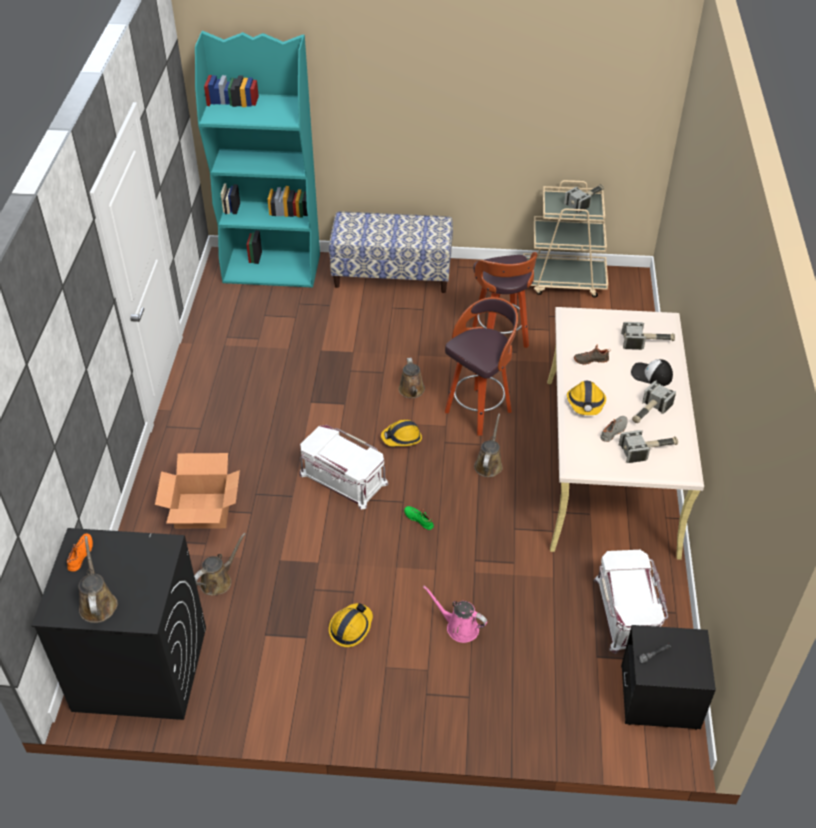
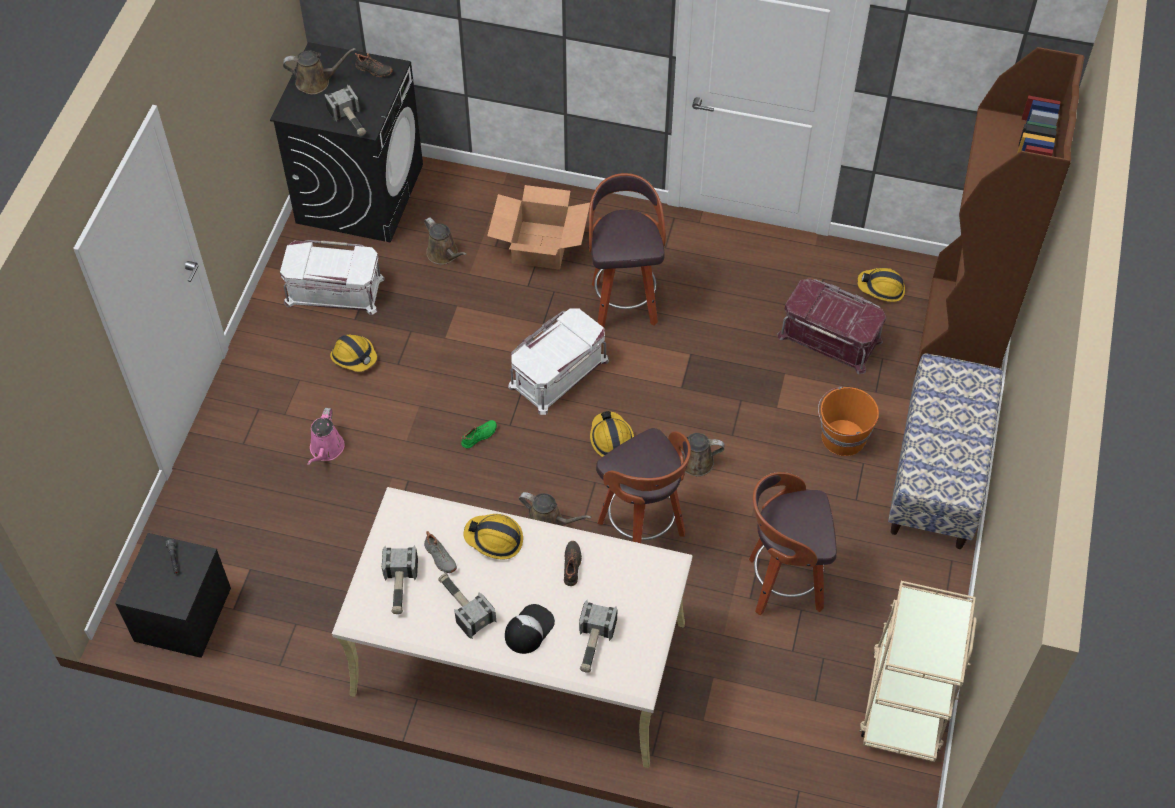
camera: 100 degrees right, 10 degrees up
(81, 555) = (374, 70): orange shoe -> black shoe
(233, 307) = (881, 288): none -> hard hat
(262, 447) = (623, 302): none -> stool
(273, 268) = (961, 335): turquoise bookcase -> brown bookcase
(283, 329) = (830, 337): none -> red storage box
(373, 318) = (842, 438): none -> orange bucket
(459, 627) = (326, 450): pink watering can -> pink watering can turned 150 degrees clockwise
(586, 200) = (941, 655): hammer -> hammer (350, 121)
(627, 612) = (295, 615): white storage box -> white storage box (334, 291)

